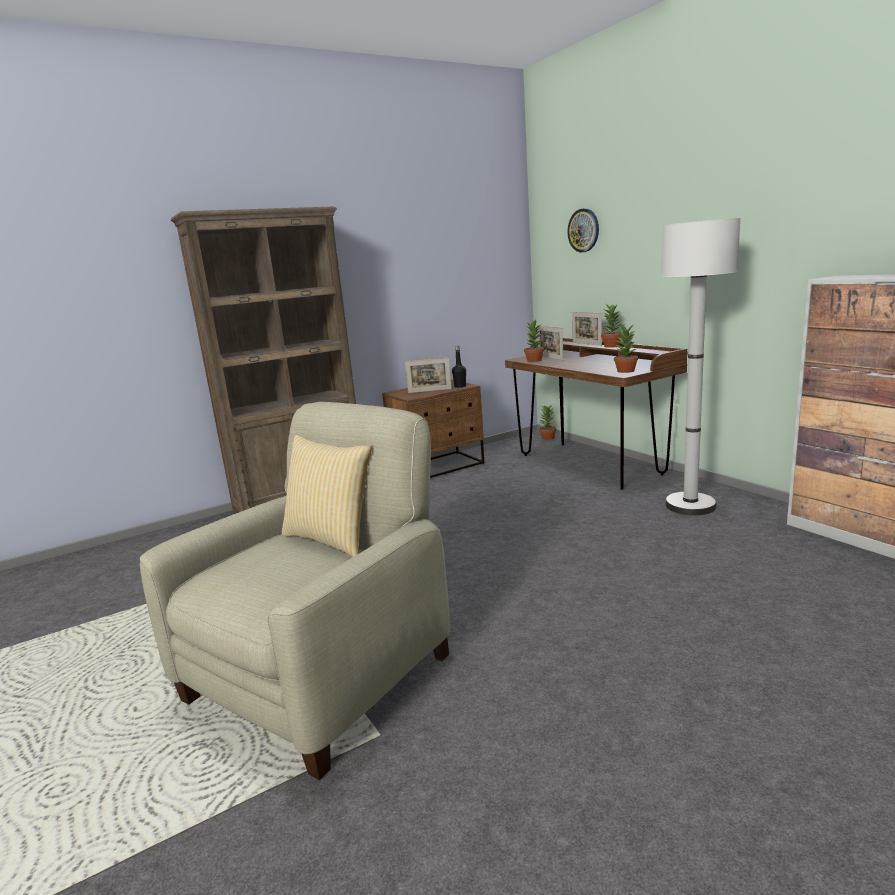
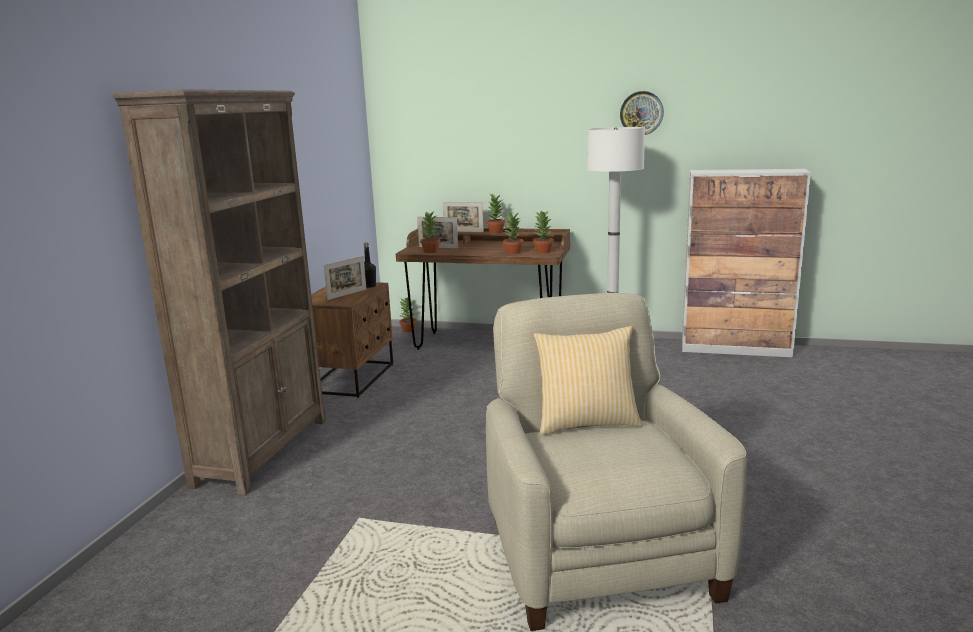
camera: 45 degrees left, 0 degrees up
(584, 230) = (445, 124): wall clock -> wall clock (641, 113)
(596, 369) = (513, 252): none -> potted plant

